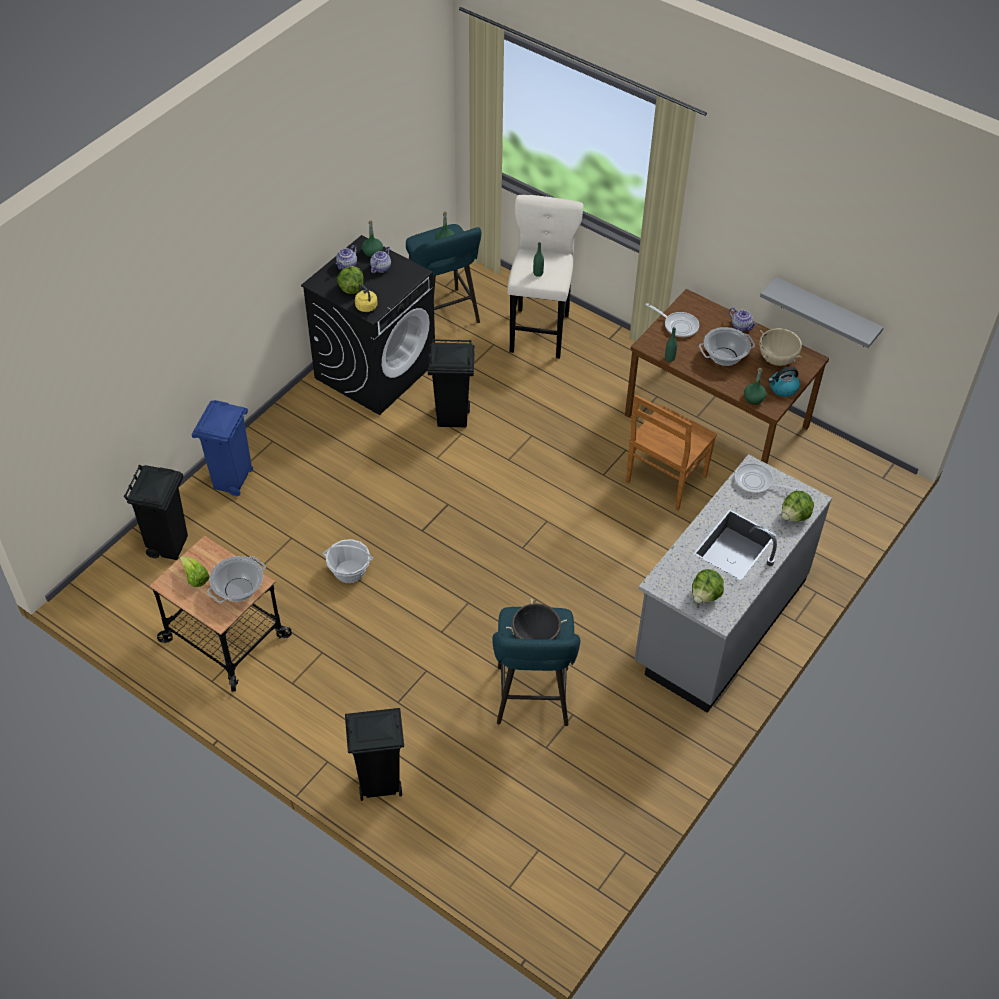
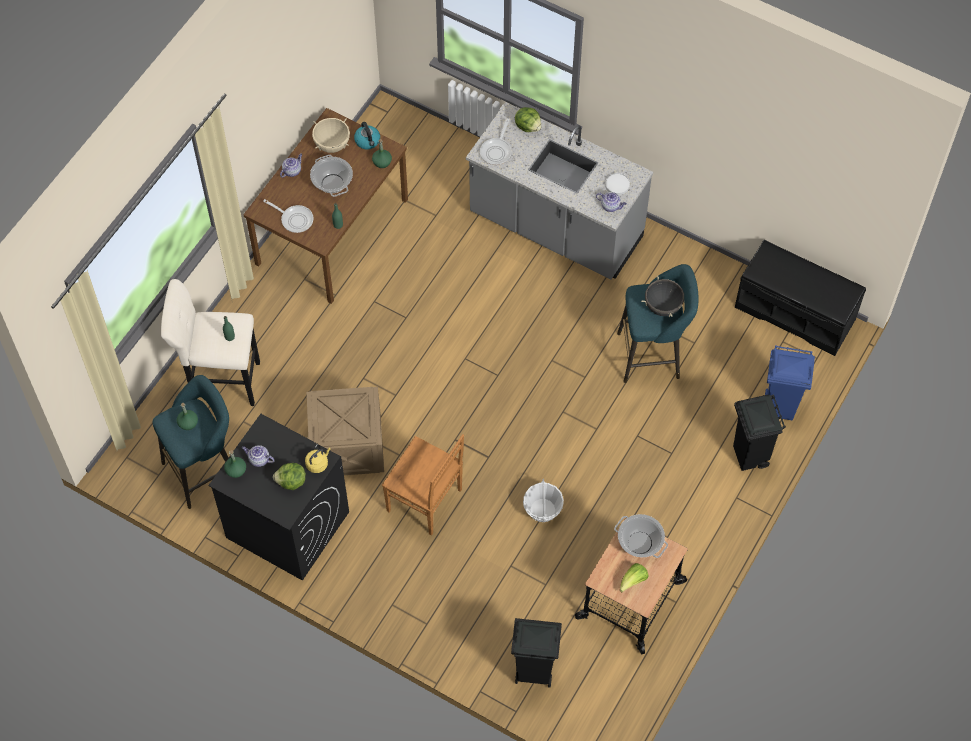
camera: 95 degrees left, 10 degrees up
(232, 482) = (448, 631): blue trash can -> blue trash can (780, 407)
(347, 265) = (257, 491): teapot -> teapot (611, 206)
(453, 417) = (346, 447): black trash can -> crate
(581, 873) = (795, 312): none -> black bench
(664, 481) = (408, 270): brown chair -> brown chair (426, 501)
(678, 325) = (294, 219): frying pan -> frying pan turned 90 degrees clockwise
(706, 595) = (617, 184): lettuce -> white plate
(825, 313) = (310, 90): grey shelf -> none

